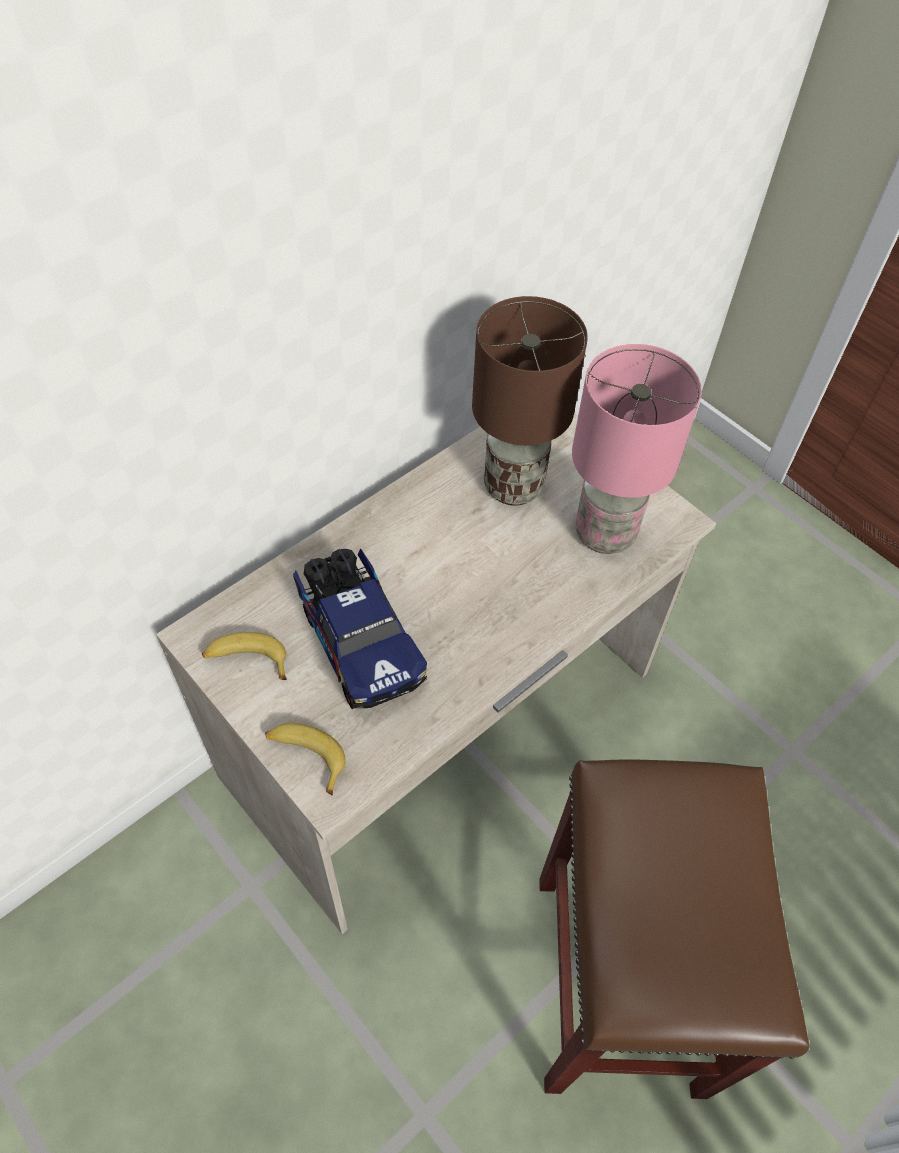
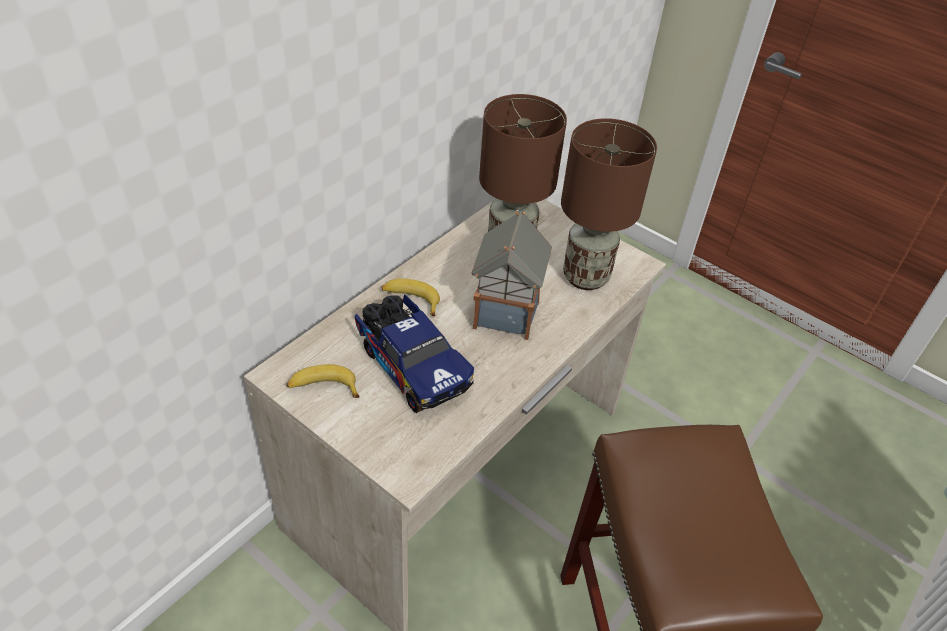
camera: 10 degrees left, 10 degrees down
(306, 756) = (385, 452): banana -> banana (411, 300)
(491, 577) = (506, 313): none -> toy house
(604, 533) = (585, 276): pink table lamp -> brown table lamp

